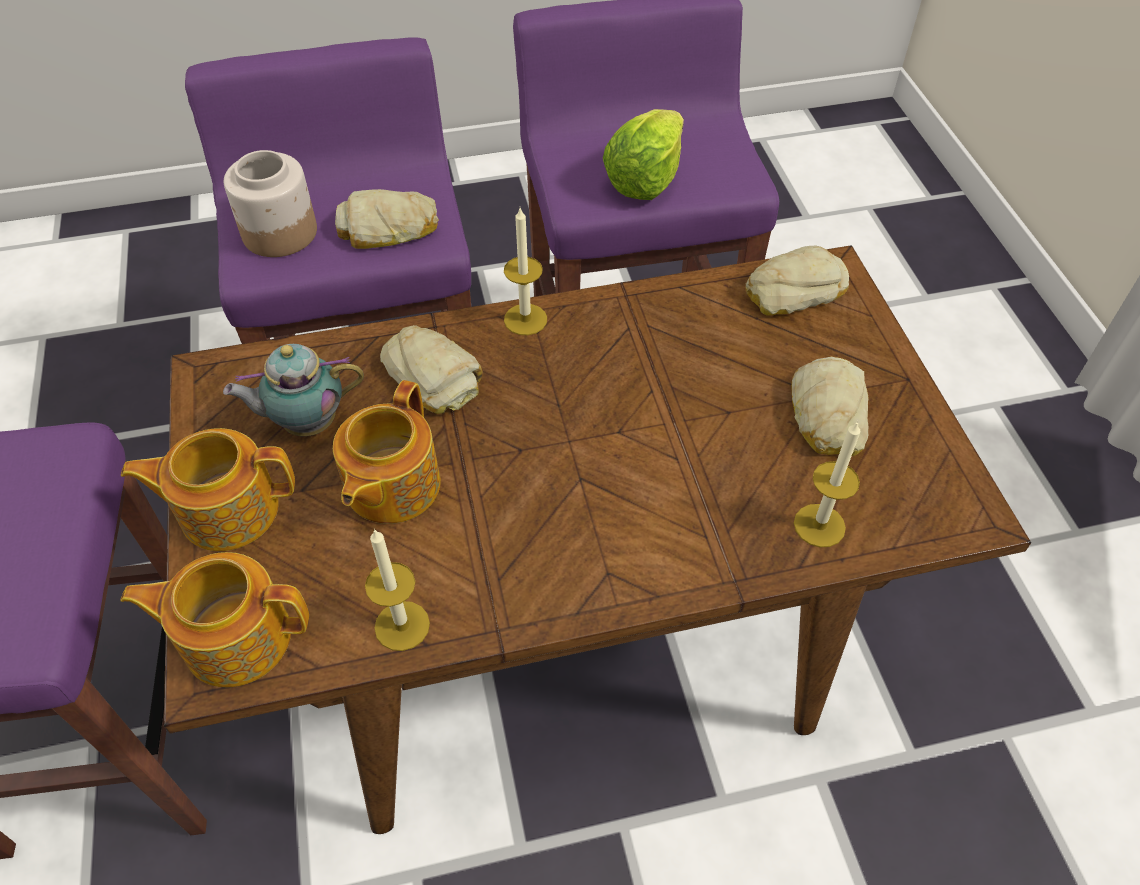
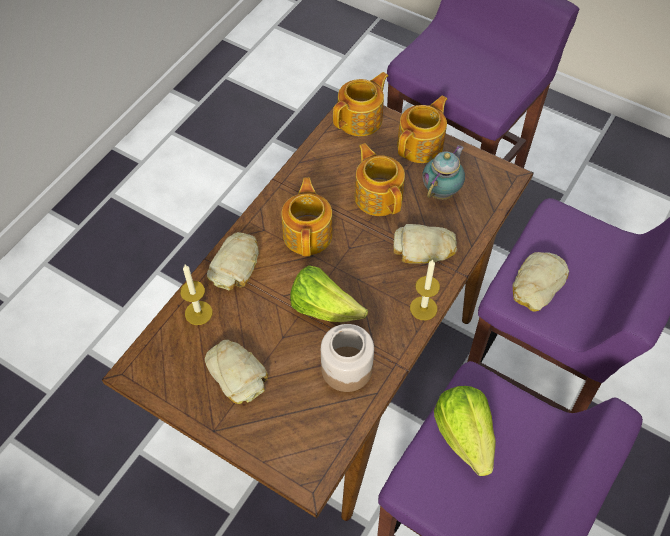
camera: 135 degrees right, 5 degrees up
(279, 233) = (575, 239): jar -> jar (346, 368)
(402, 625) = (314, 160): candle -> none
(551, 513) = (308, 233): none -> teapot
(640, 405) = (324, 308): none -> lettuce
(792, 289) = (319, 444): bread -> bread (236, 264)

